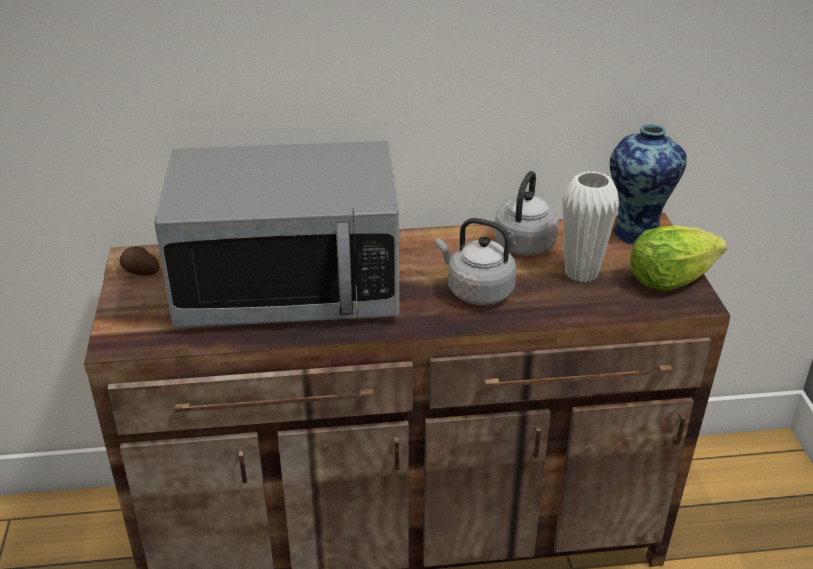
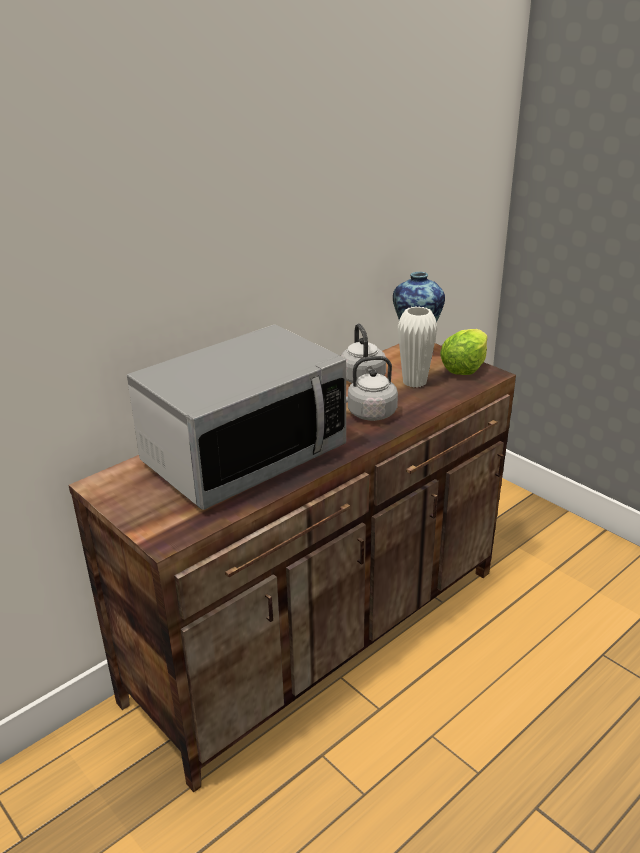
camera: 35 degrees left, 5 degrees down
(140, 272) = (118, 490): potato -> none

